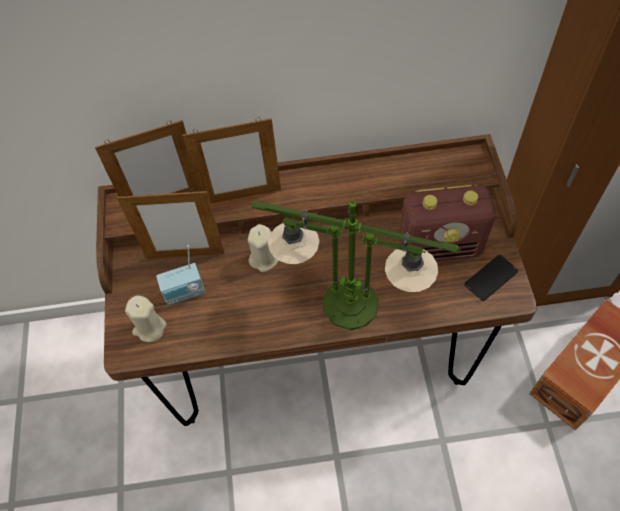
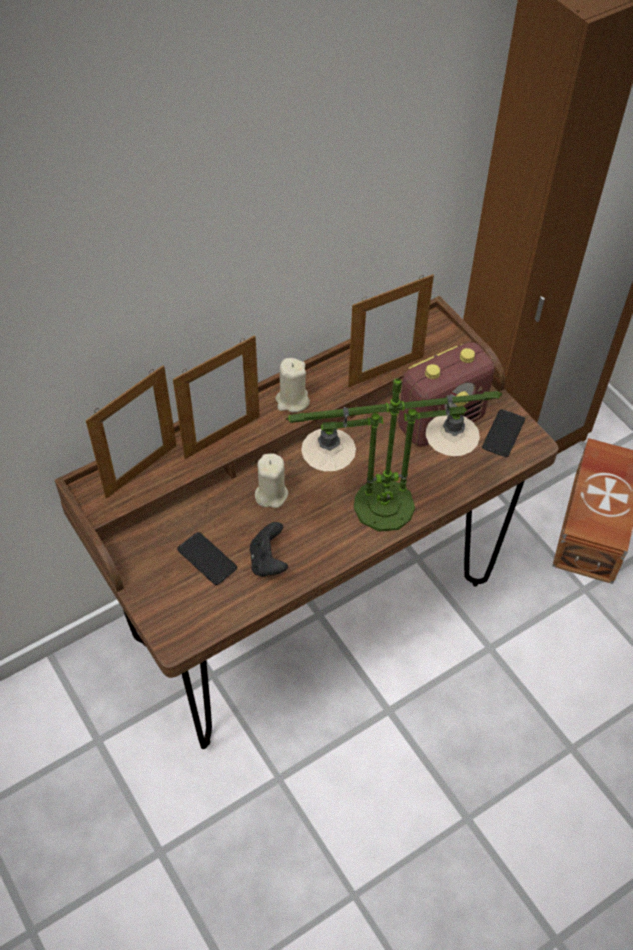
camera: 30 degrees left, 5 degrees down
(149, 328) = (188, 606): beige candle -> beige candle (292, 401)
(185, 255) = (184, 521): picture frame -> picture frame (385, 371)
(185, 294) = (207, 559): radio -> phone
(231, 315) = (268, 561): none -> black game controller

